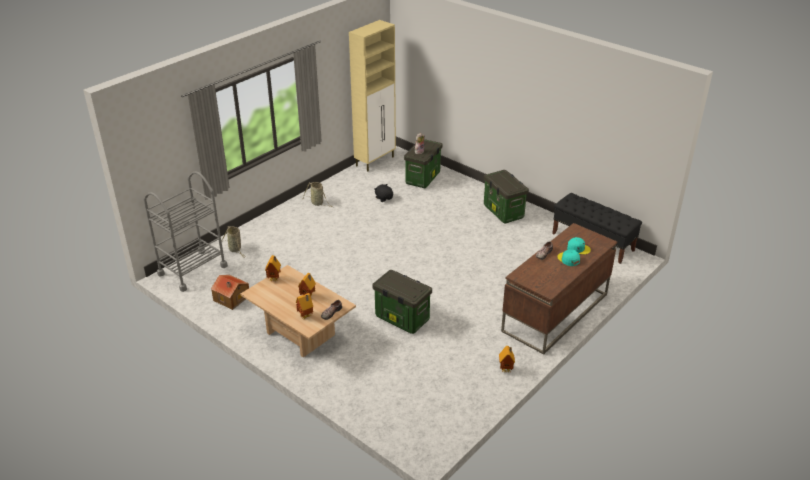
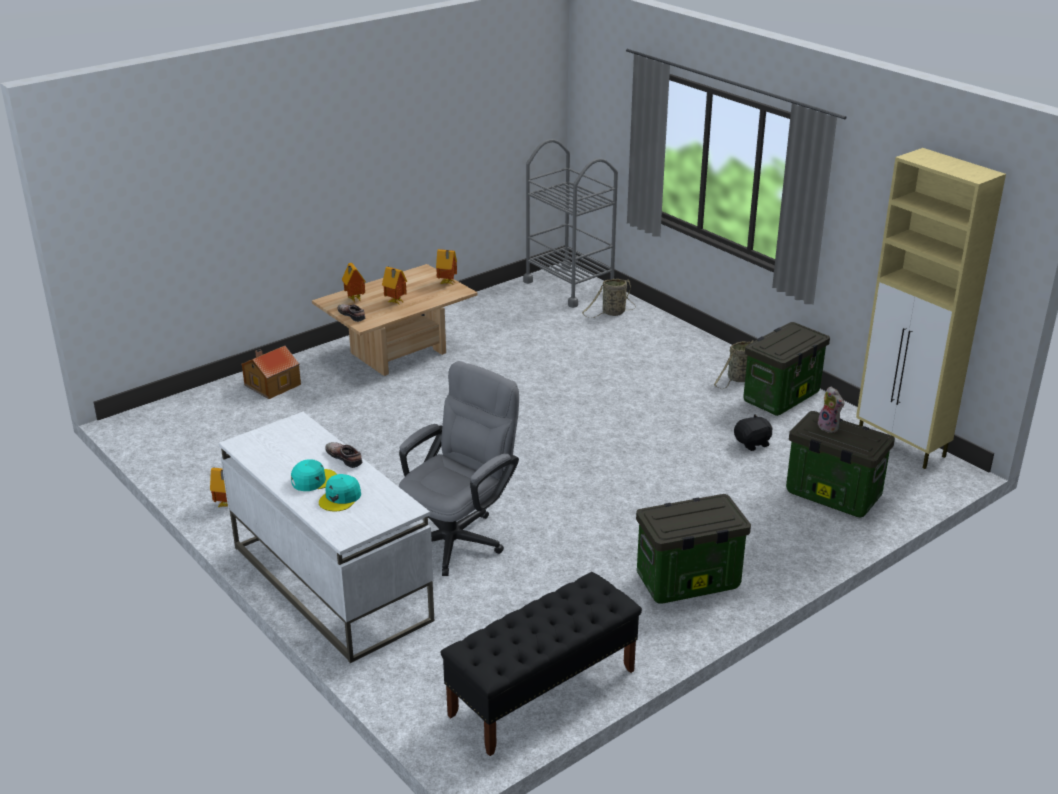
camera: 100 degrees right, 5 degrees down
(231, 298) = (495, 310): toy house -> toy house (271, 385)
(401, 318) = (393, 428): storage box -> storage box (781, 396)
(498, 277) = (459, 536): none -> grey office chair
(555, 313) = (330, 583): brown desk -> white desk

